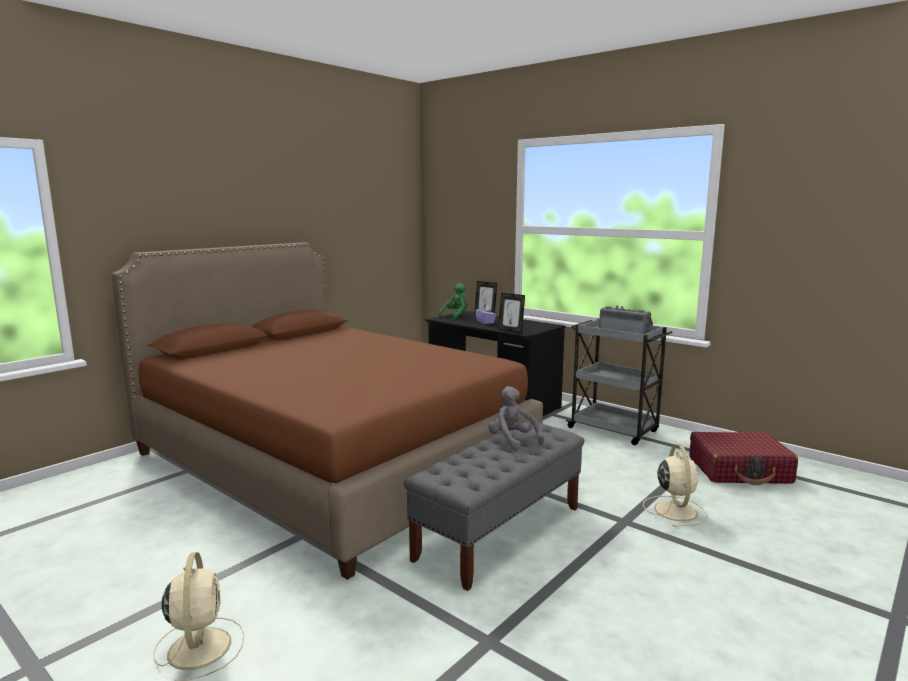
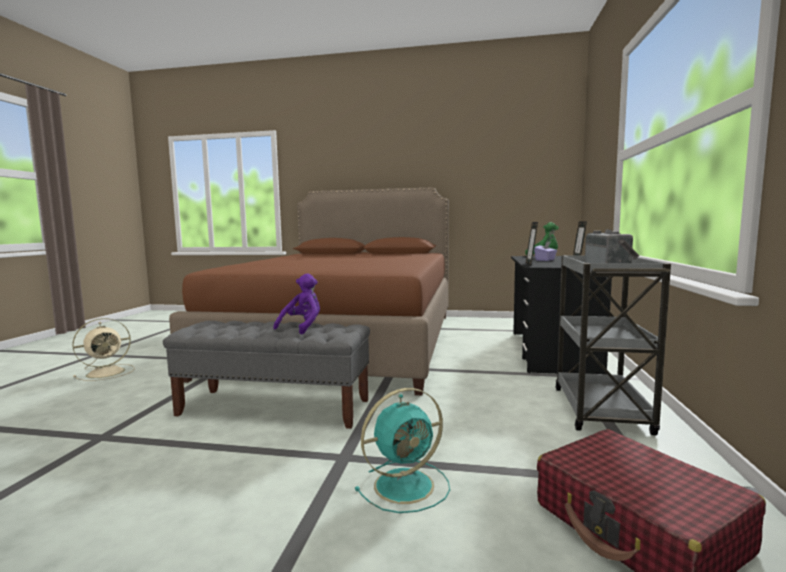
camera: 60 degrees right, 5 degrees down
(512, 441) = (302, 327): grey plush toy -> purple plush toy
(675, 510) = (406, 485): beige fan -> turquoise fan

